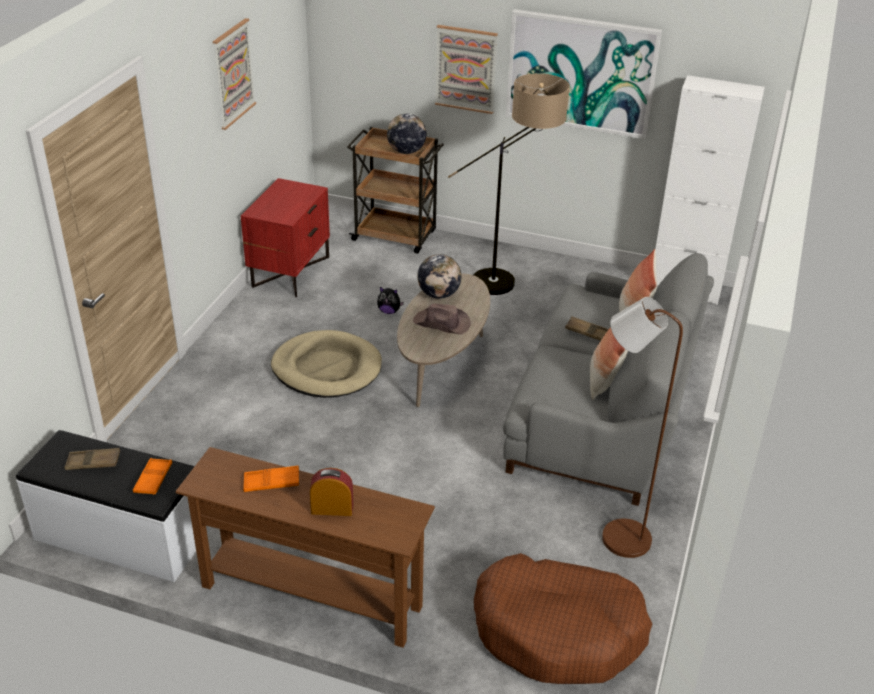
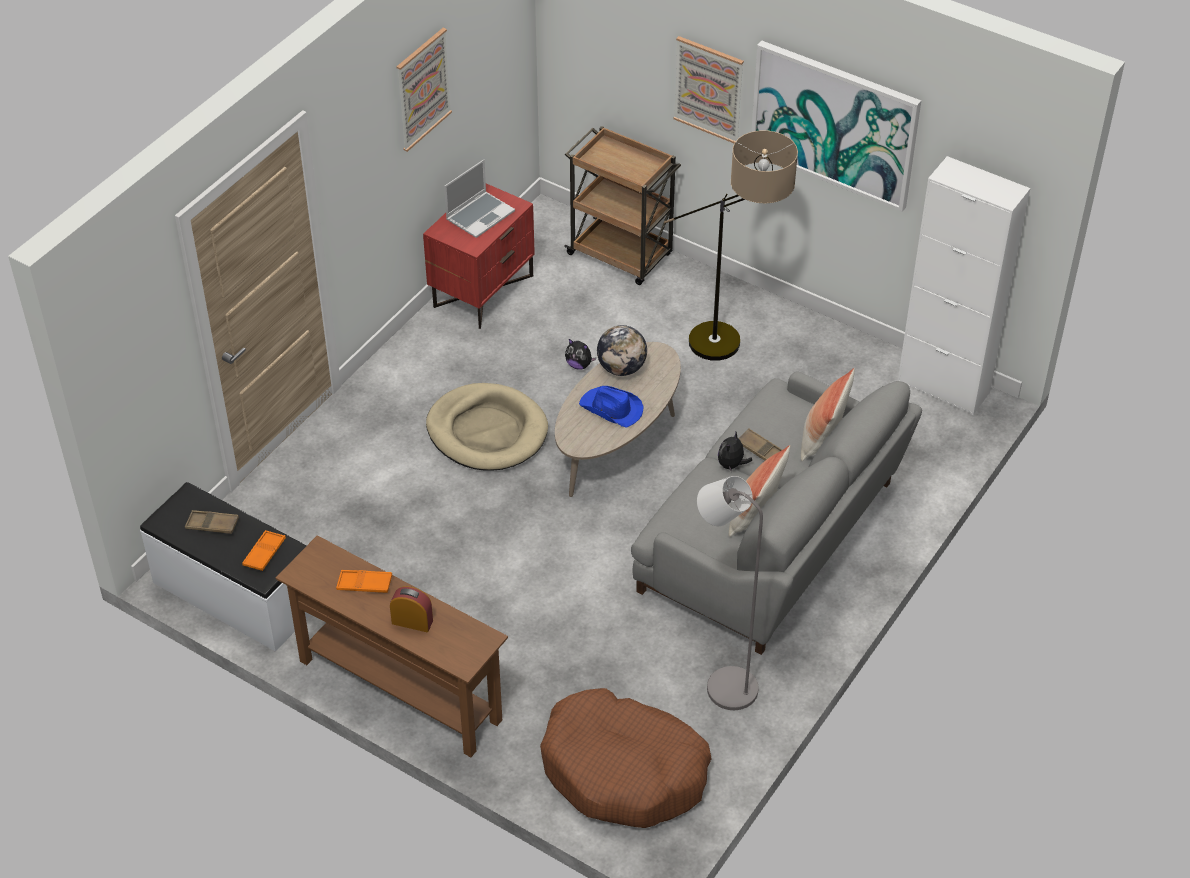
camera: 15 degrees right, 10 degrees up
(286, 199) = (480, 215): none -> laptop
(406, 151) = (633, 170): globe -> none
(442, 323) = (611, 409): brown hat -> blue hat
(566, 347) = (732, 465): none -> plush toy
(616, 536) = (723, 684): brown floor lamp -> grey floor lamp

